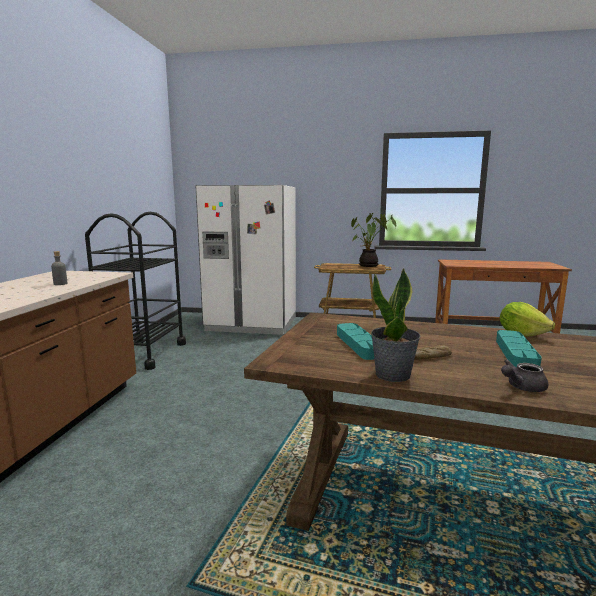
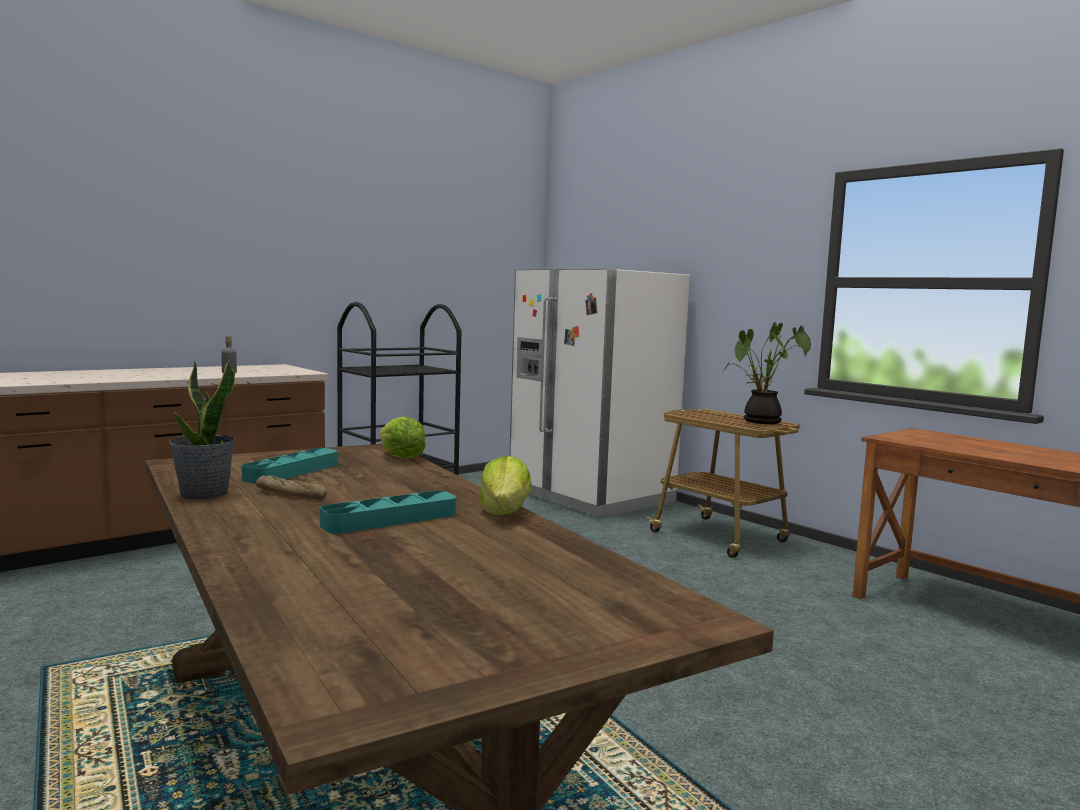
camera: 40 degrees right, 5 degrees down
(358, 319) = (401, 458): none -> lettuce
(521, 387) = (245, 533): grey teapot -> none

